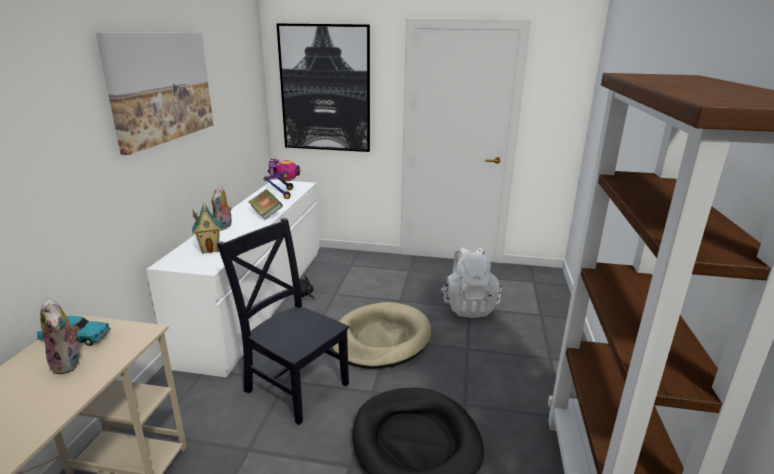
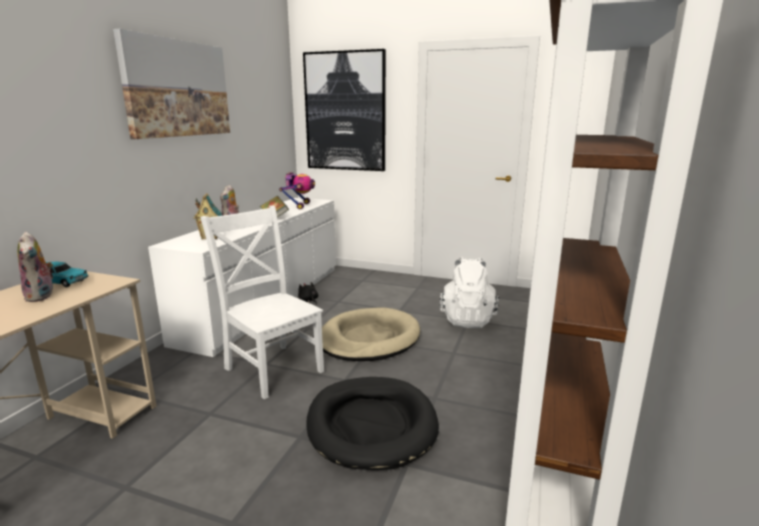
camera: 10 degrees right, 5 degrees down
(294, 385) = (272, 368): black chair -> white chair

